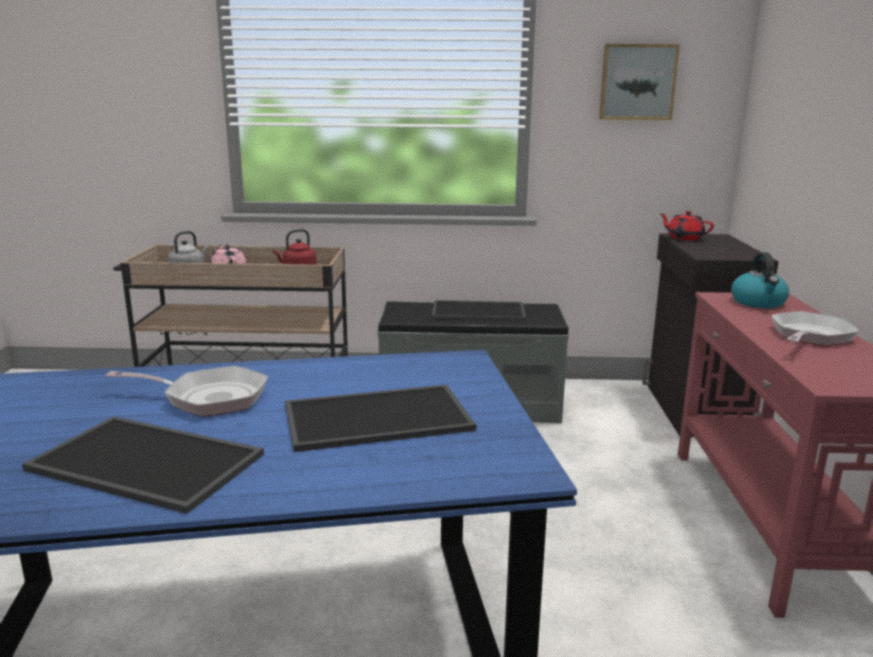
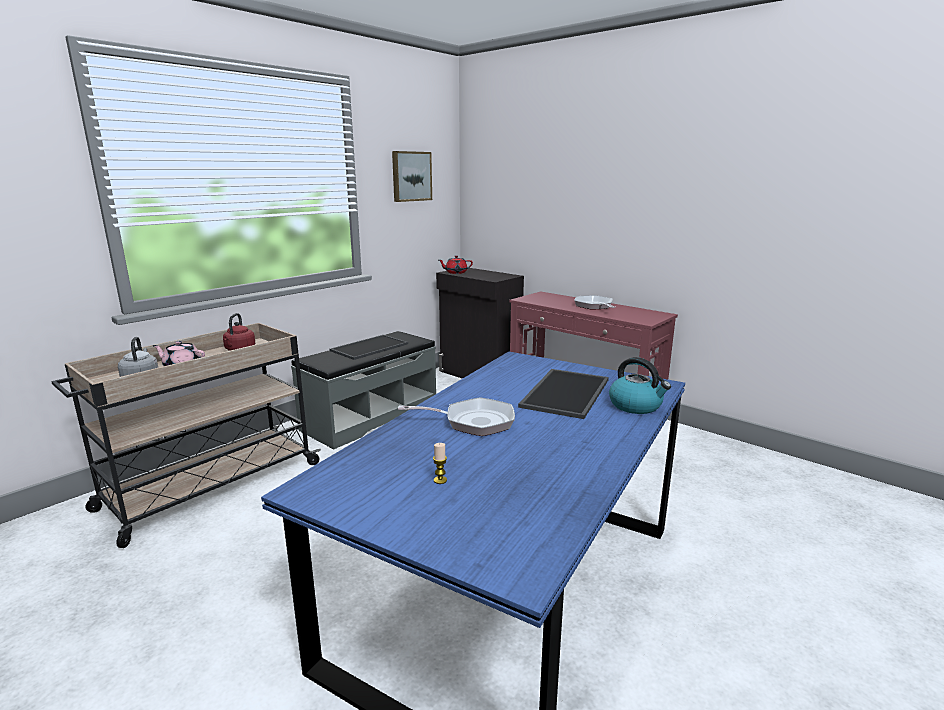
camera: 50 degrees left, 0 degrees up
(34, 427) = (440, 480): none -> candle
(142, 463) = (550, 457): tray -> none
(209, 398) = (473, 422): frying pan -> frying pan turned 45 degrees clockwise
(758, 302) = (543, 298): kettle -> kettle (636, 406)

